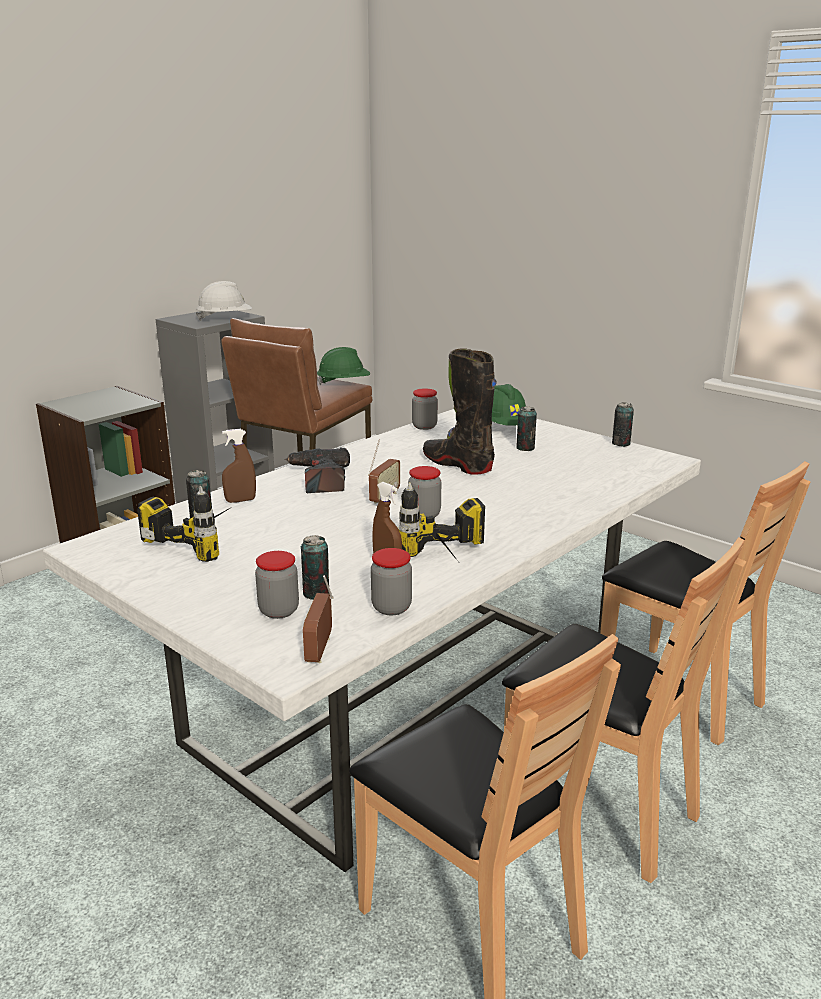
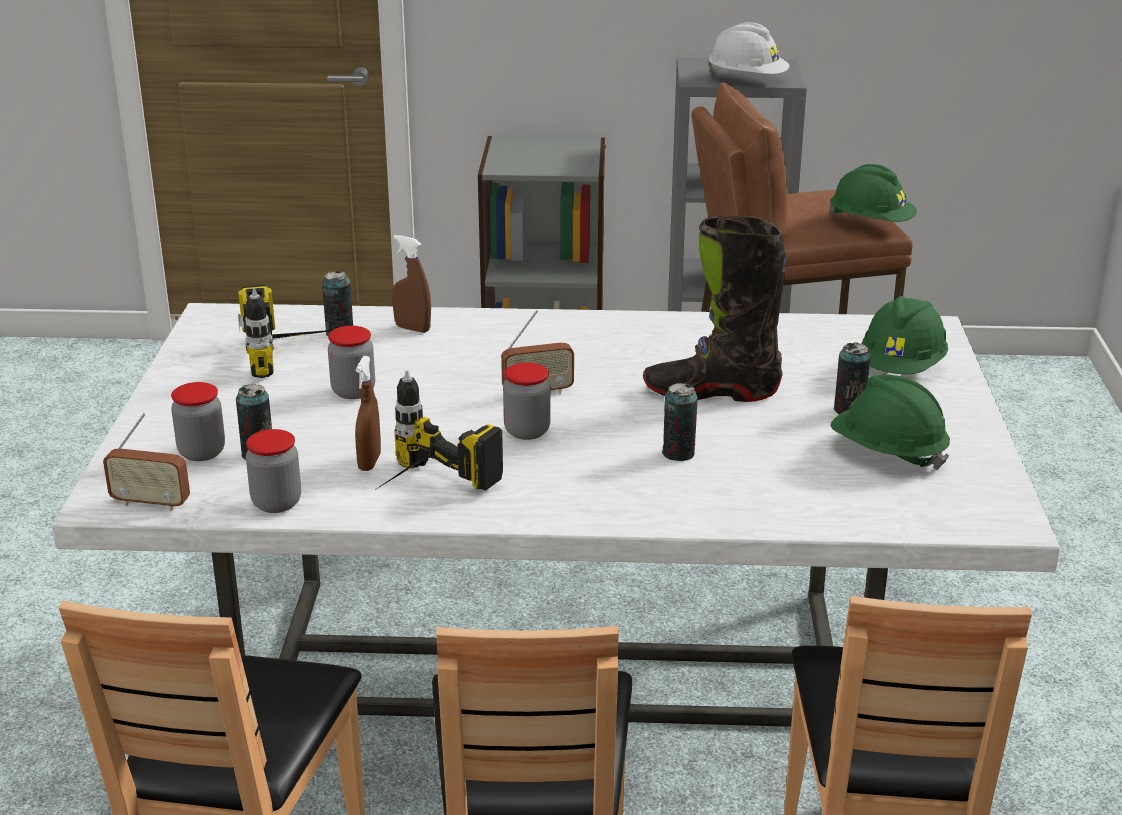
camera: 50 degrees right, 5 degrees up
(320, 479) = (532, 339): power drill -> none
(320, 650) = (151, 503): radio -> radio turned 135 degrees counterclockwise
(424, 426) = (802, 325): jar -> jar (353, 391)
(458, 464) = (711, 392): black boot -> black boot turned 90 degrees counterclockwise
(577, 456) = (887, 453): none -> green hard hat
(621, 444) = (1000, 467): can -> can (678, 454)

